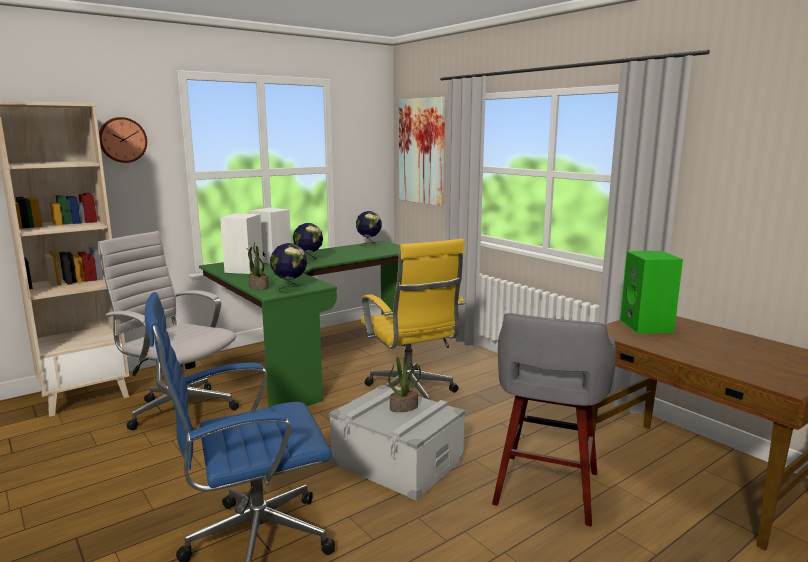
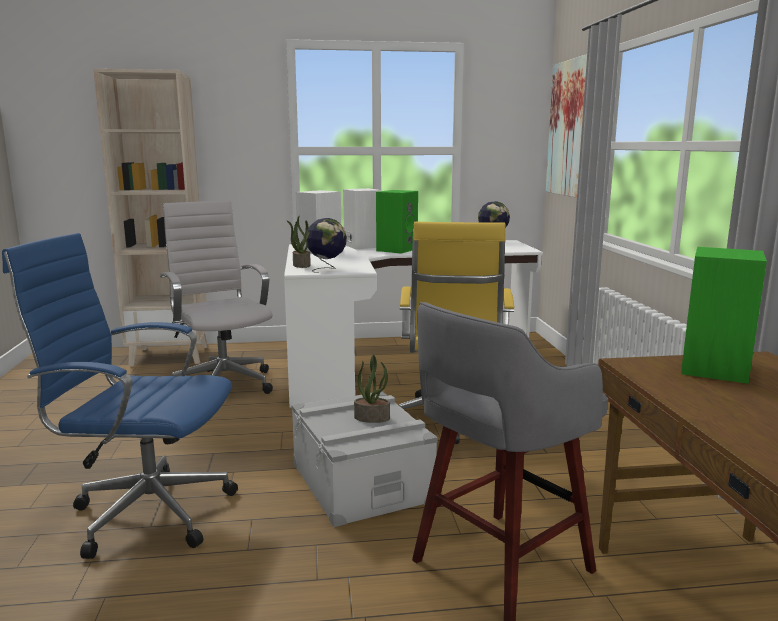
camera: 30 degrees right, 0 degrees up
(122, 140) = (228, 111): wall clock -> none
(309, 260) = (396, 249): globe -> green speaker
(313, 358) = (394, 362): green desk -> white desk

